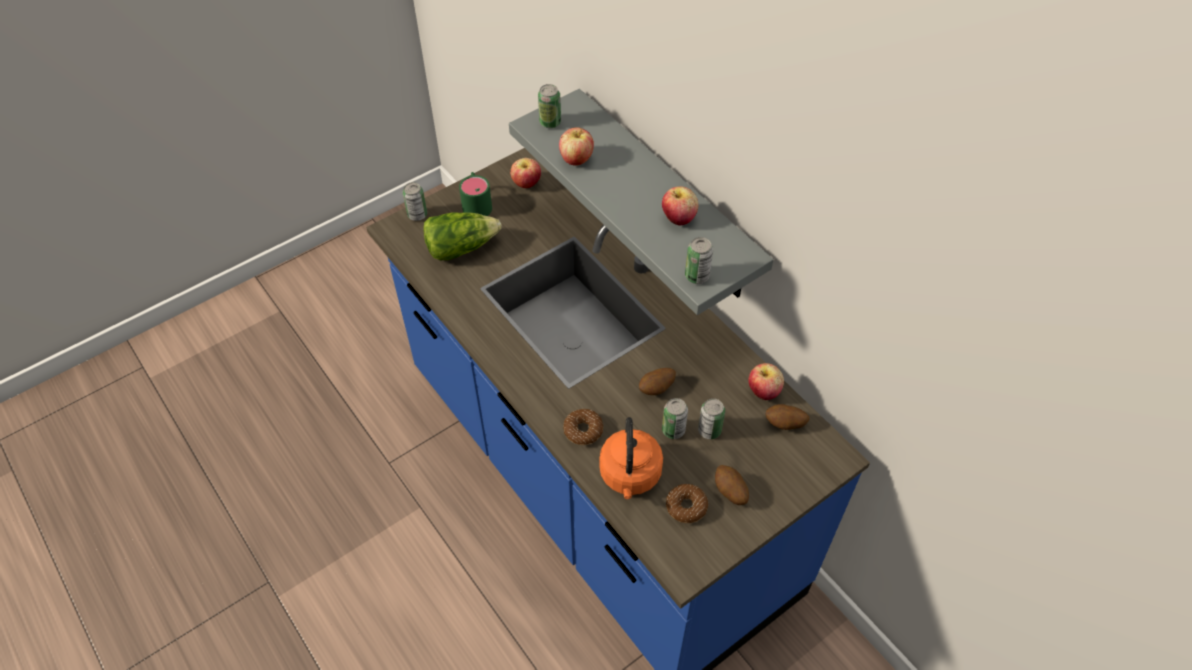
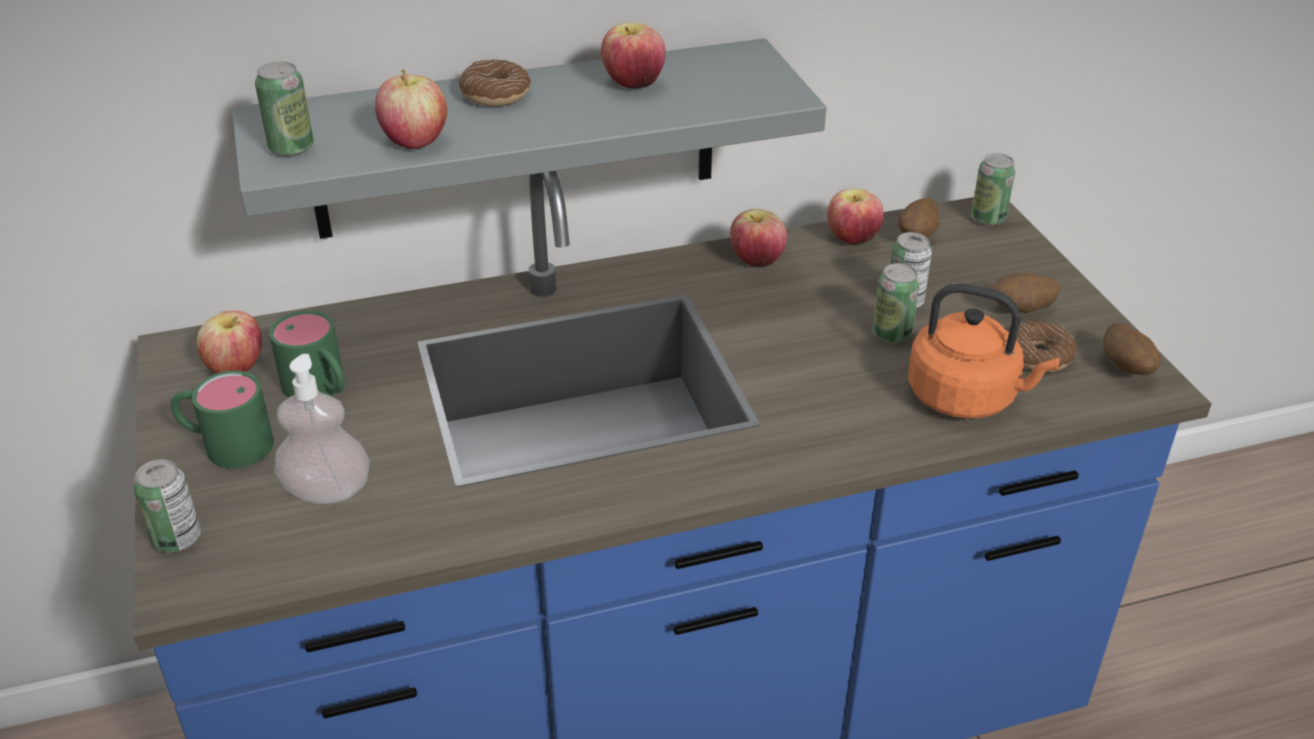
camera: 70 degrees left, 15 degrees down
(460, 247) = (327, 491): lettuce -> soap dispenser
(524, 217) = (321, 389): none -> green mug
(583, 430) = (857, 427): donut -> donut (495, 94)
(657, 389) = (804, 331): potato -> potato (1126, 369)
(697, 276) = (766, 94): can -> can (988, 218)
(715, 351) = (756, 261): none -> apple

